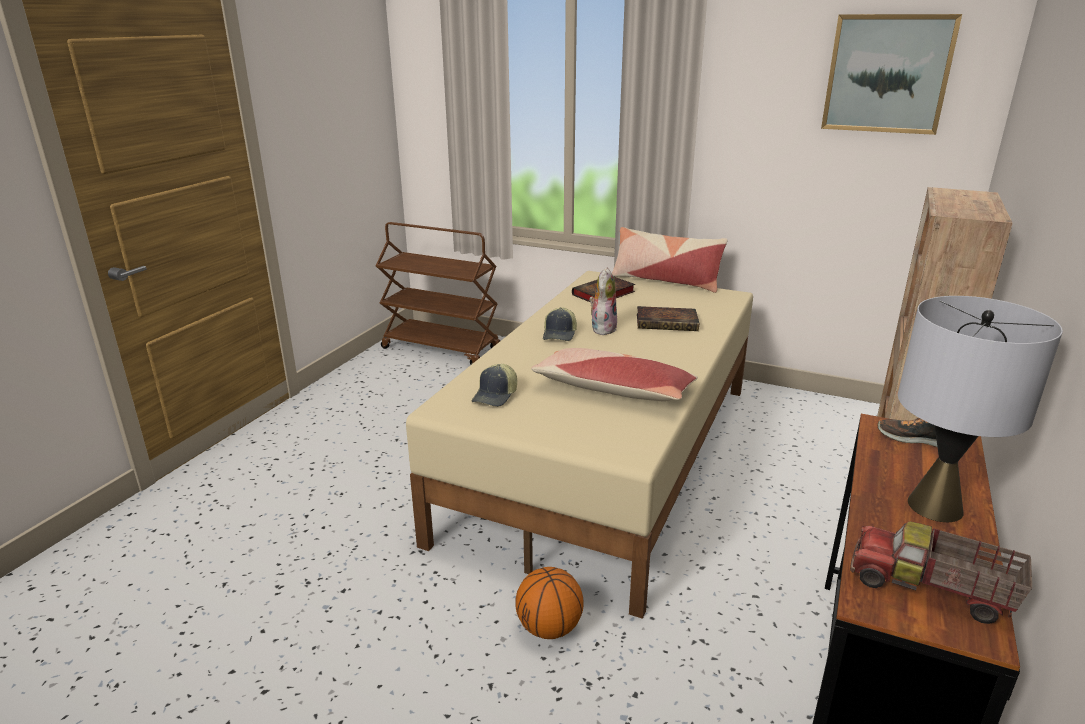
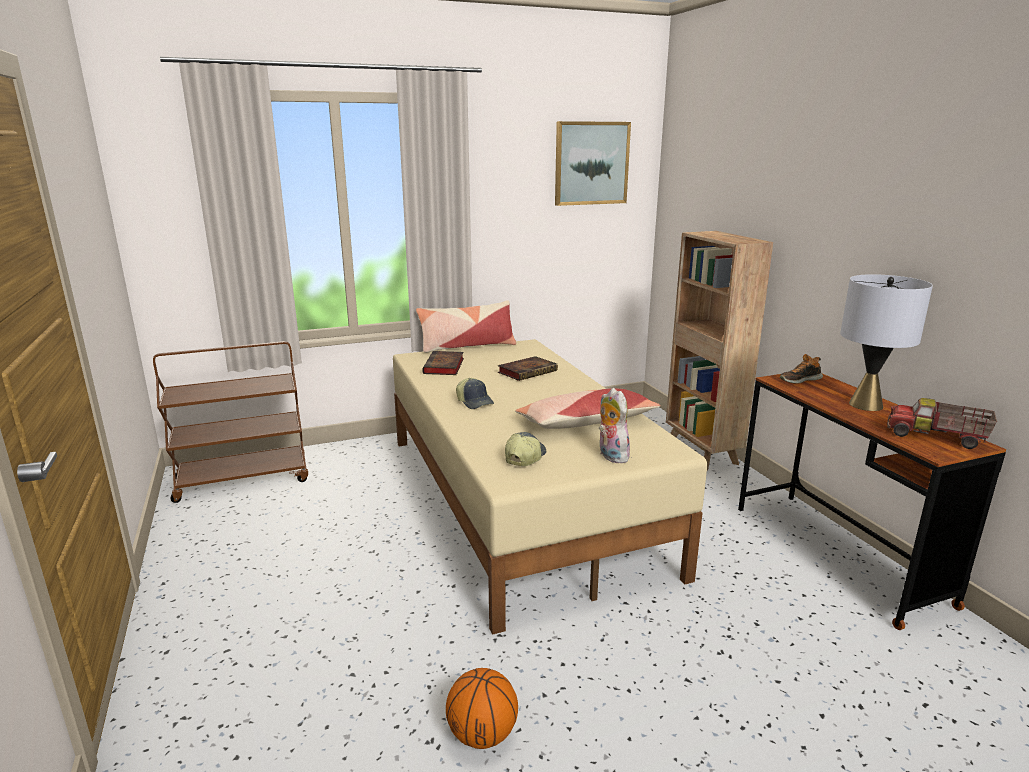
camera: 45 degrees left, 5 degrees down
(496, 396) = (524, 457): cap -> cap turned 135 degrees counterclockwise
(549, 628) = (660, 622): basketball -> basketball (482, 735)
(602, 328) = (494, 388): plush toy -> plush toy (610, 455)
(930, 590) = (935, 437): toy truck -> toy truck turned 45 degrees clockwise

